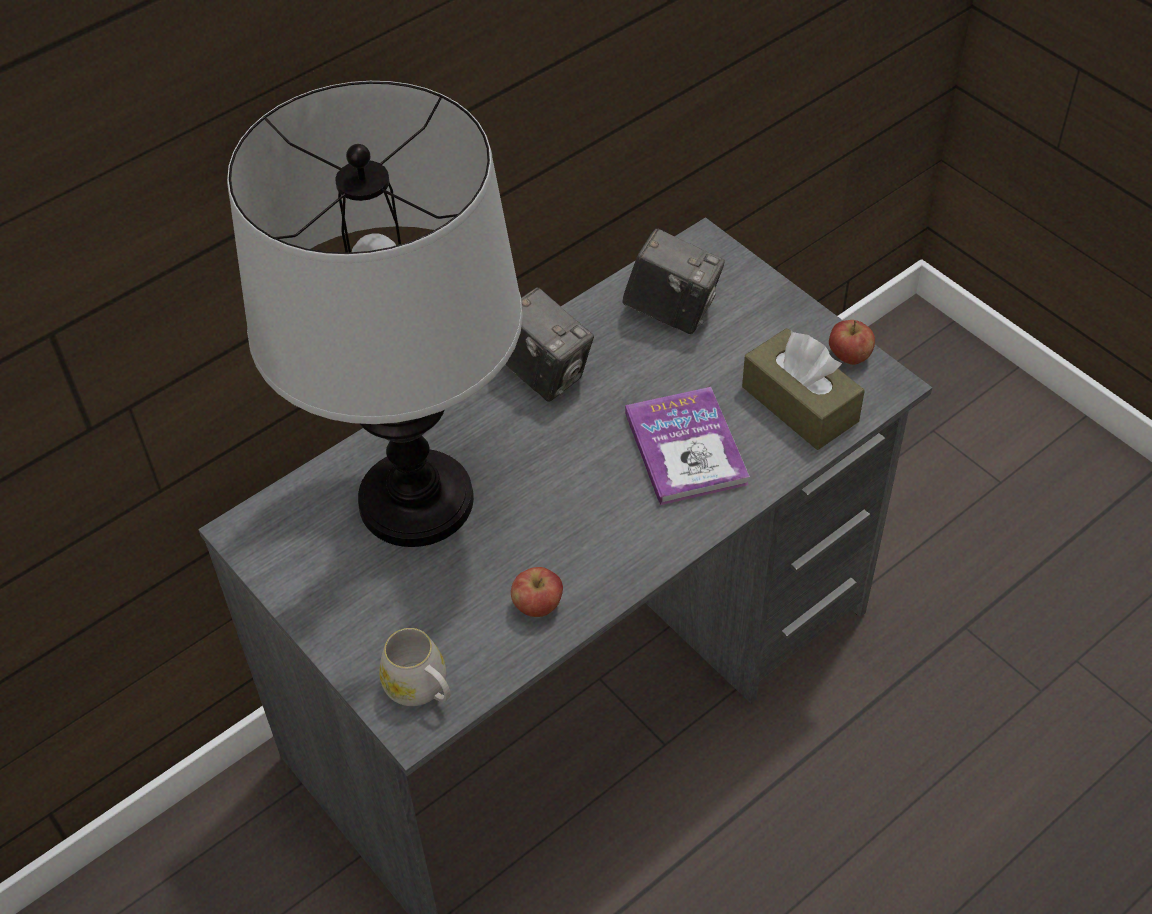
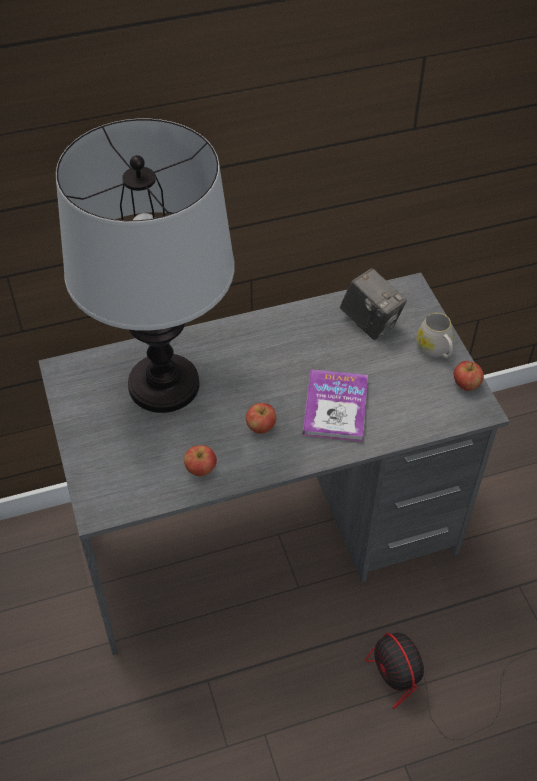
camera: 20 degrees right, 0 degrees up
(421, 689) = (111, 493): white mug -> white mug (435, 350)
(544, 373) = (275, 335): camera -> none
(593, 513) = (260, 427): none -> apple
(799, 404) = (419, 403): brown tissue box -> none
(904, 817) = (424, 687): none -> fan

